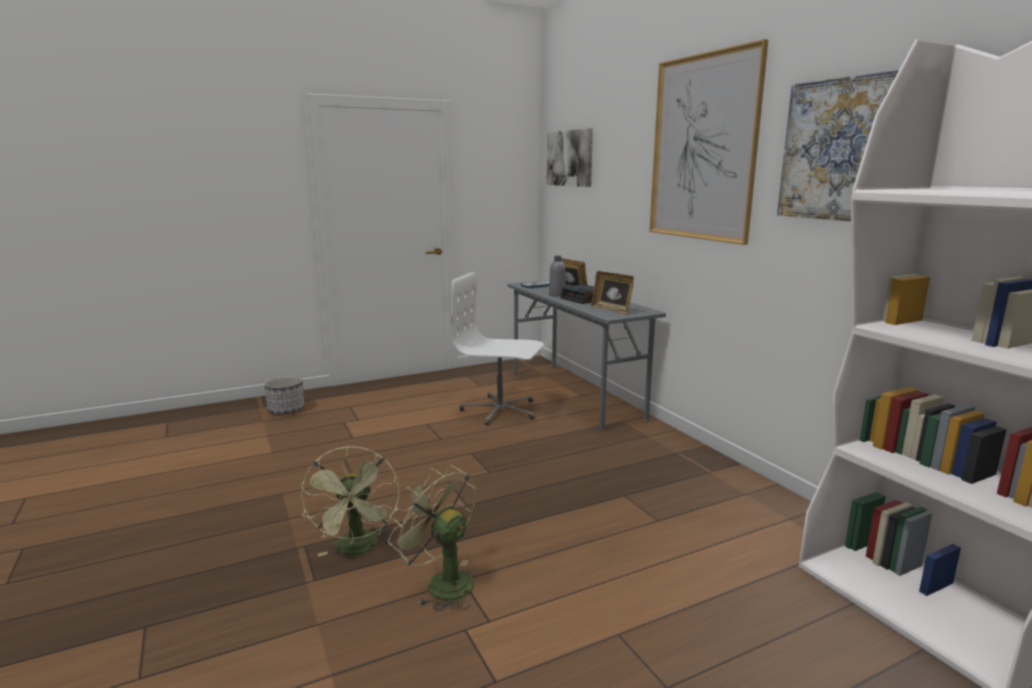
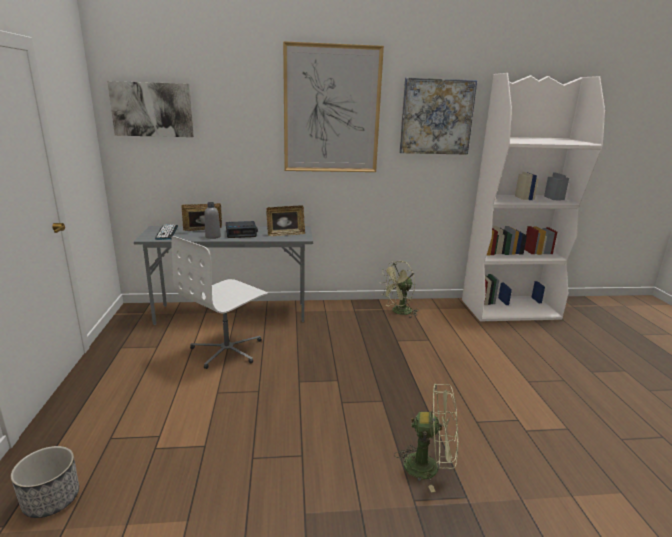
camera: 70 degrees left, 5 degrees up
(441, 583) = (478, 431): green fan -> green fan (398, 312)

